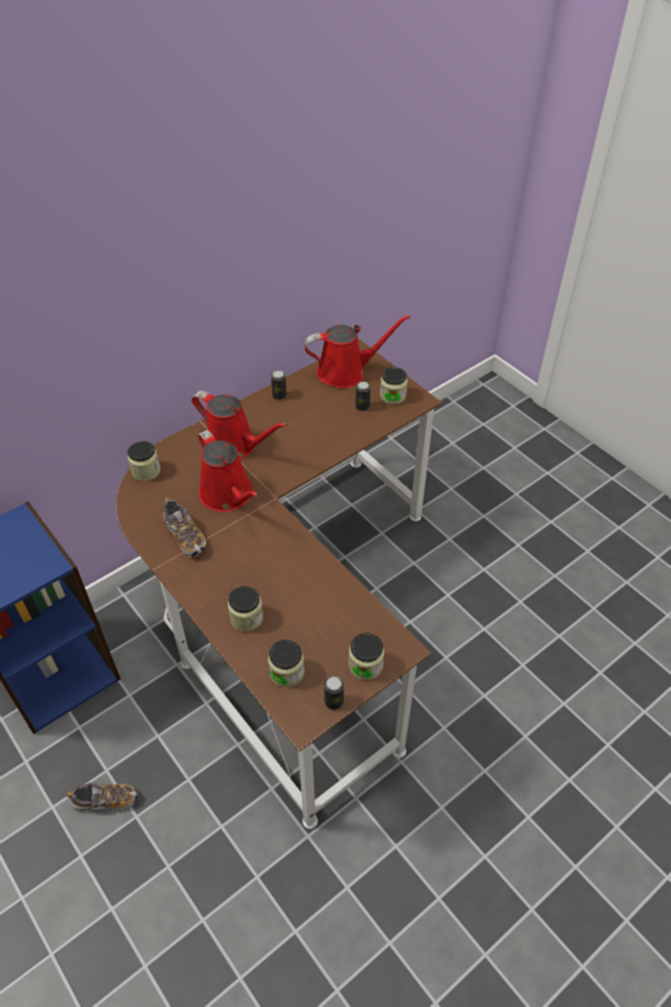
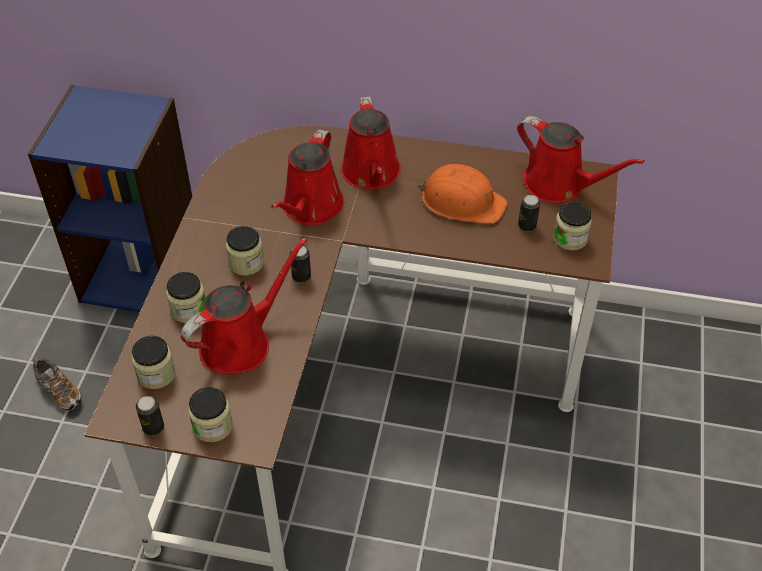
camera: 50 degrees right, 0 degrees up
(146, 471) = (282, 141): jar -> jar (246, 263)
(185, 535) = (237, 212): shoe -> none
(279, 395) = (469, 161): can -> can (301, 276)
(308, 606) = (241, 342): none -> red watering can
(309, 421) = (462, 201): none -> orange hard hat

